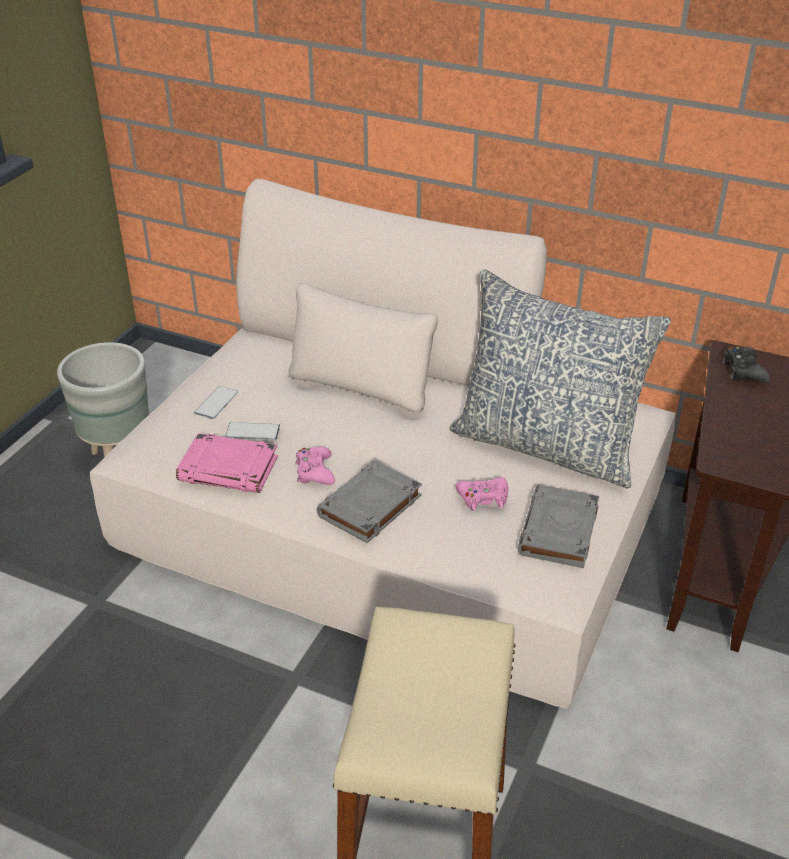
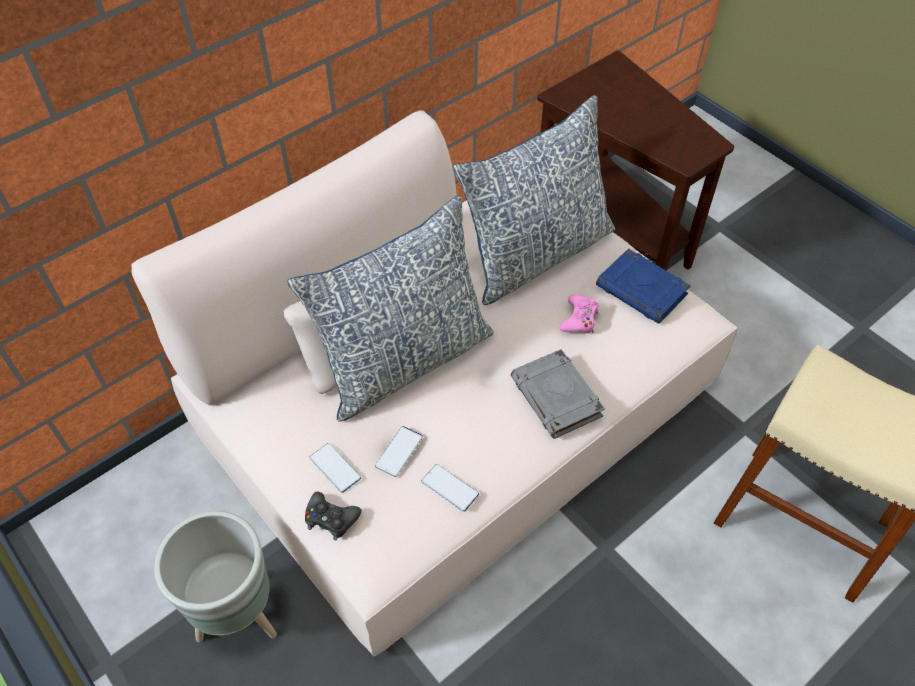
camera: 65 degrees left, 15 degrees up
(229, 469) = (450, 488): pink book -> phone
(314, 472) = (489, 421): pink game controller -> none
(351, 405) = (404, 360): none -> pillow
(559, 532) = (642, 291): grey book -> blue book
(743, 371) = (586, 99): black game controller -> black game controller (331, 519)

